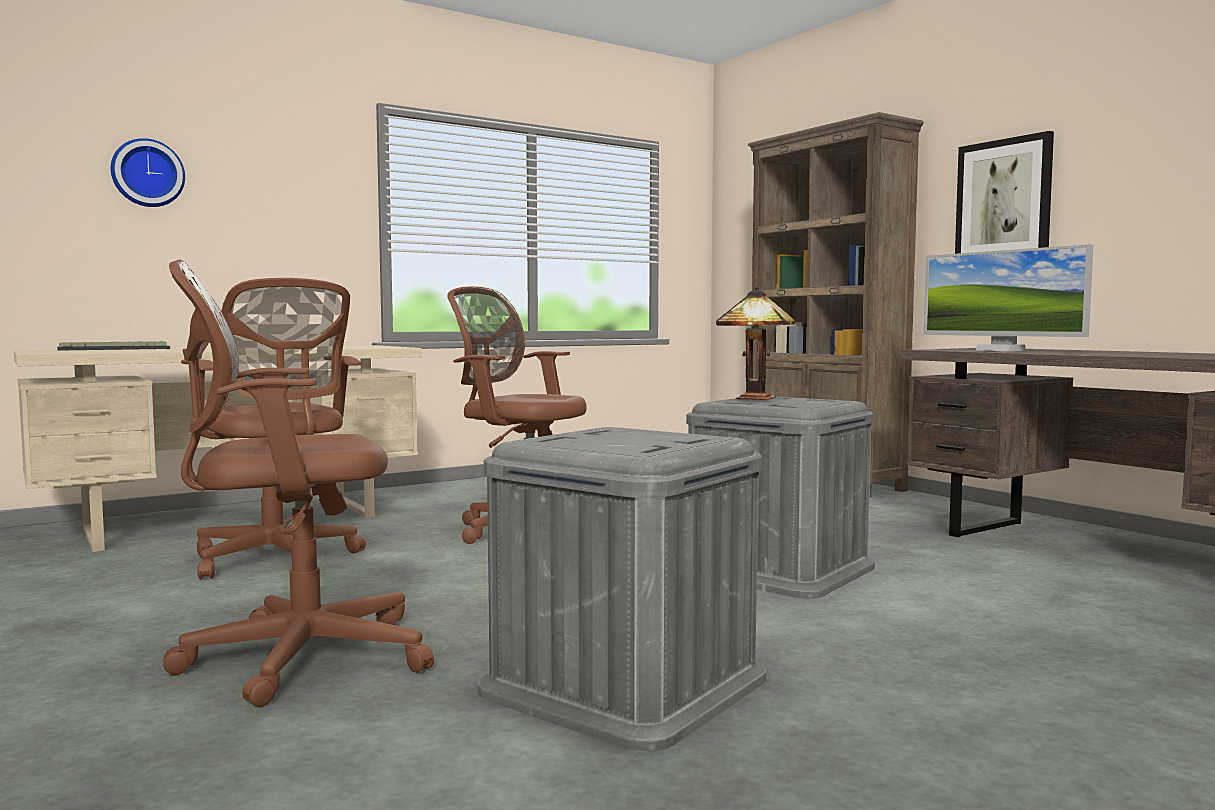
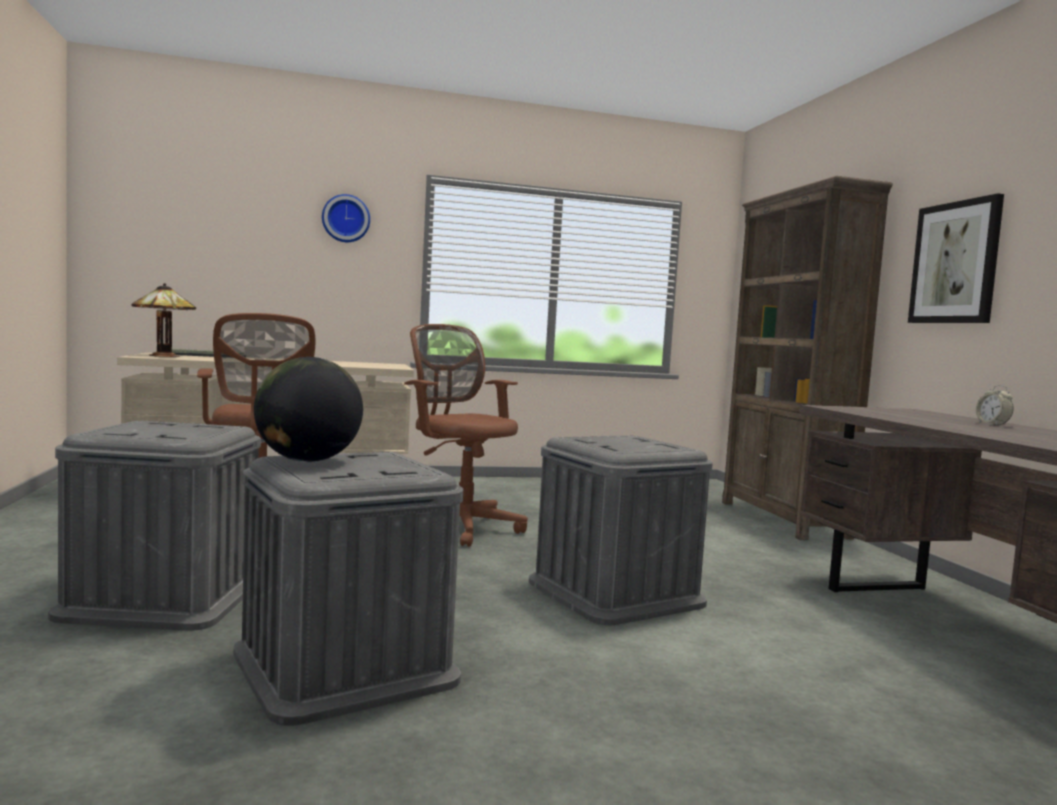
camera: 20 degrees right, 0 degrees up
(147, 173) = (250, 230): wall clock -> wall clock (346, 219)
(294, 658) = (164, 597): brown office chair -> grey storage box
(572, 440) = (307, 461): none -> globe
(756, 399) = (610, 439): table lamp -> table lamp (162, 356)
(1000, 350) = (892, 414): monitor -> none
(1097, 351) = (992, 424): none -> alarm clock

